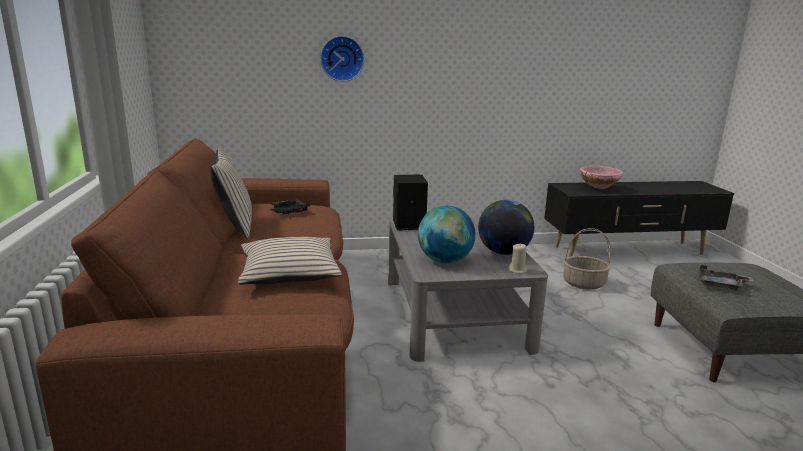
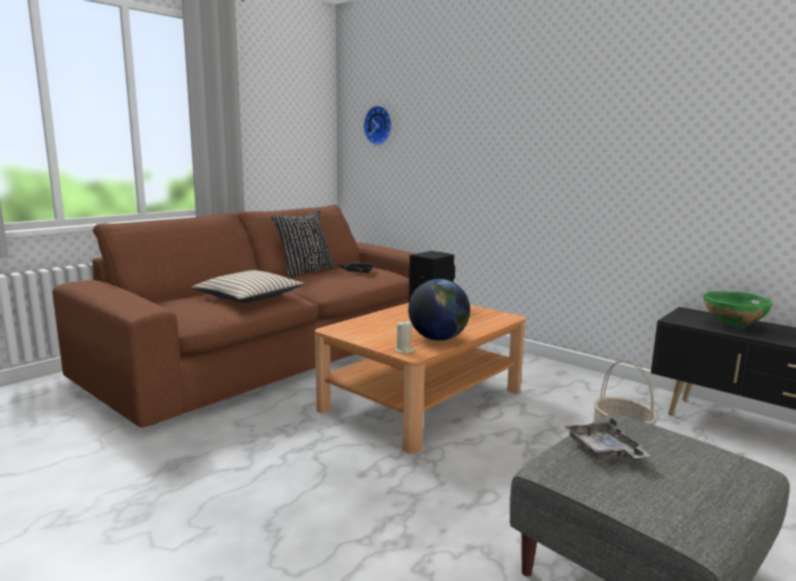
camera: 50 degrees right, 5 degrees down
(235, 227) = (305, 272): beige pillow -> black pillow
(342, 58) = (458, 141): wall clock -> wall clock (379, 125)
(445, 261) = (374, 327): globe -> none
(454, 313) = (422, 400): grey coffee table -> brown coffee table
(598, 188) = (733, 325): pink bowl -> green bowl

